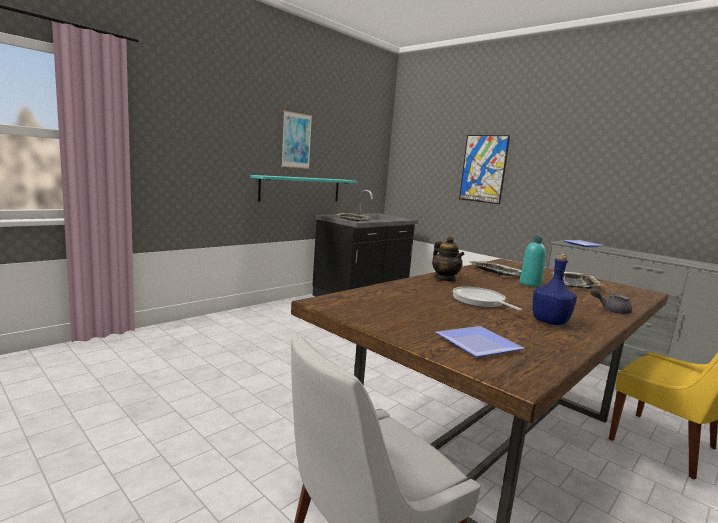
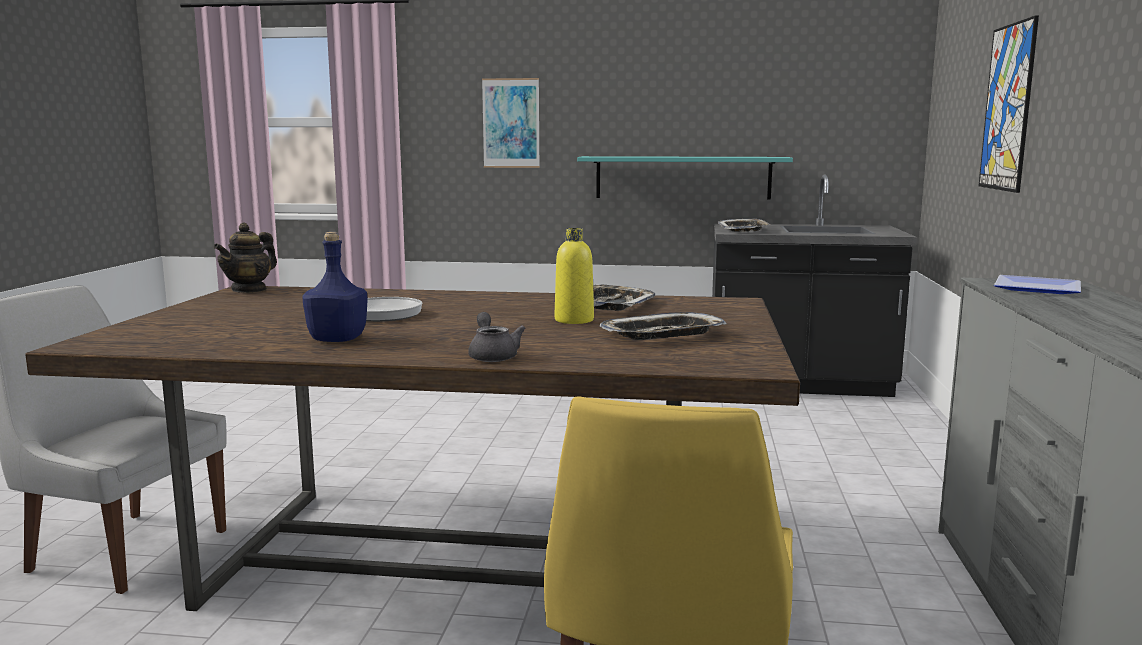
camera: 55 degrees right, 0 degrees up
(296, 140) = (669, 94): picture -> picture (511, 123)
(445, 279) = (478, 297): teapot -> teapot (249, 290)
(478, 343) = (184, 328): plate -> none
(530, 284) = (574, 320): turquoise bottle -> yellow bottle

